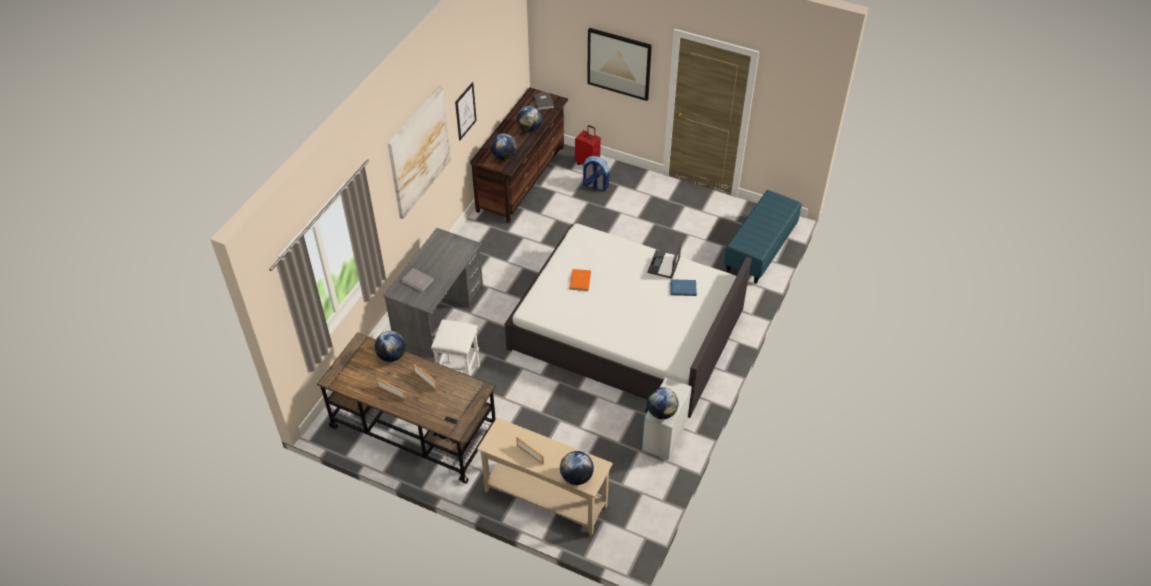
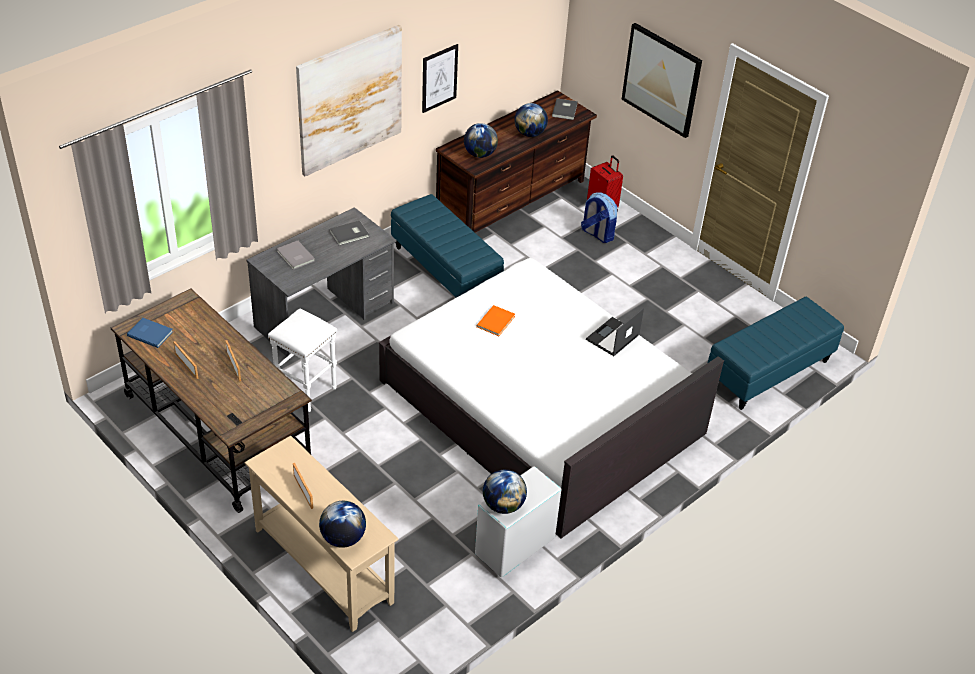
camera: 20 degrees right, 5 degrees down
(392, 356) = (213, 326): globe -> none
(446, 250) = (350, 234): none -> grey book
(505, 250) = (444, 271): none -> blue ottoman
(682, 288) = (621, 371): blue book -> blue book (150, 333)

